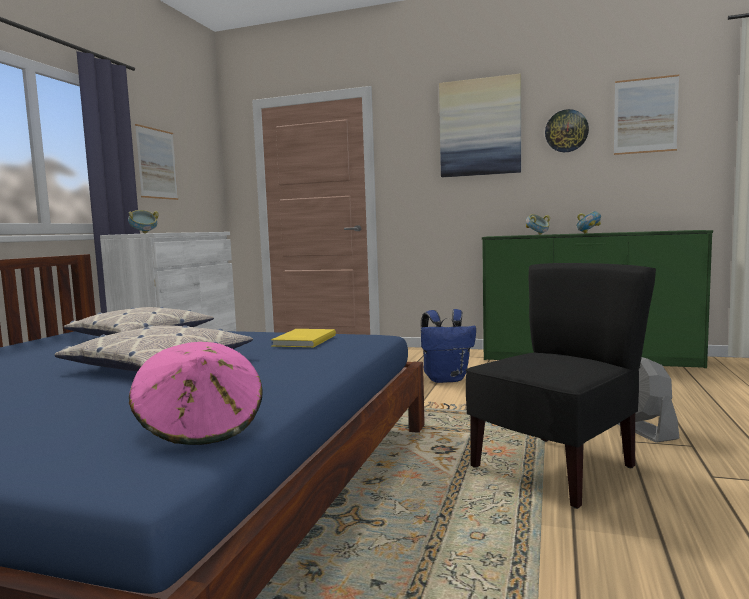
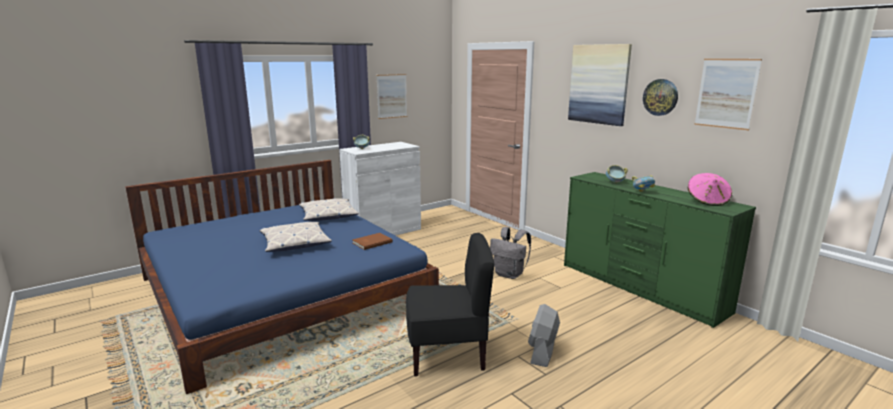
camera: 35 degrees right, 10 degrees up
(201, 428) = (242, 288): pink hat -> pink hat (707, 201)
(302, 340) = (371, 242): yellow book -> brown book
(446, 379) = (510, 275): blue backpack -> grey backpack

